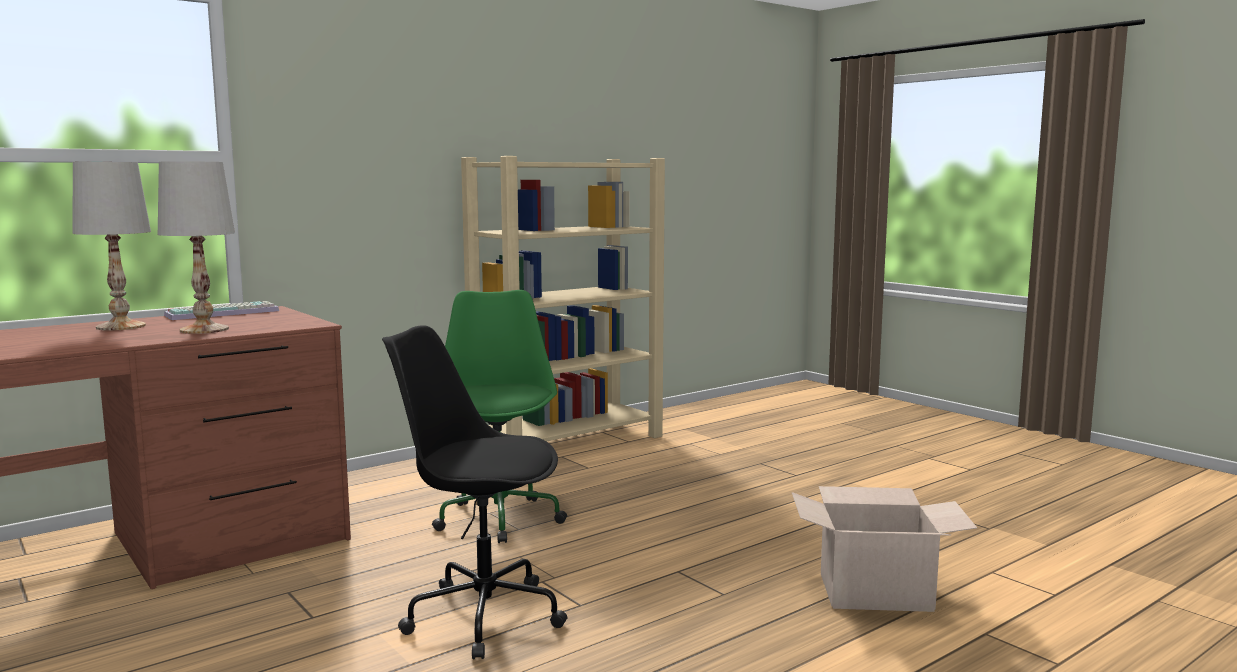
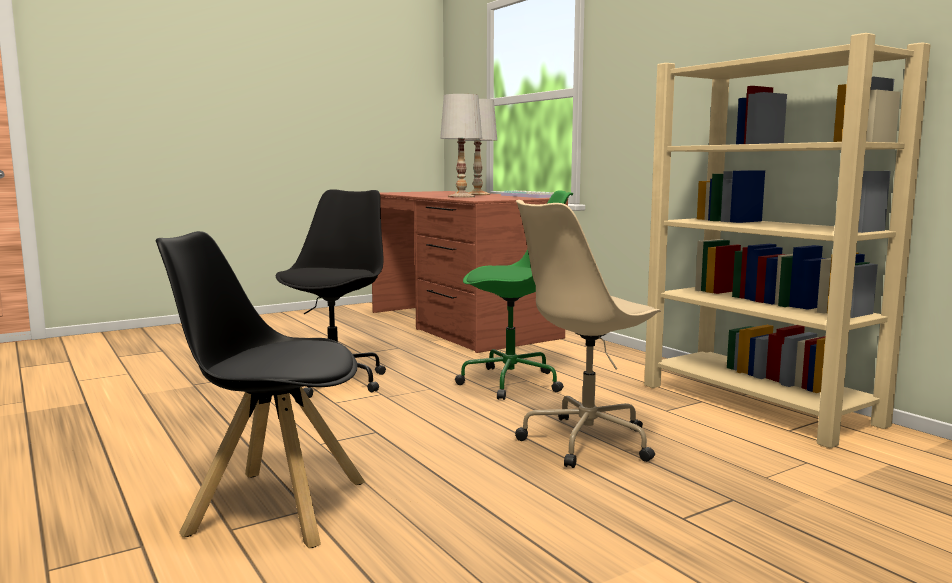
camera: 95 degrees right, 0 degrees up
(677, 494) = (583, 443): none -> beige office chair
(875, 593) = (273, 506): cardboard box -> black chair

